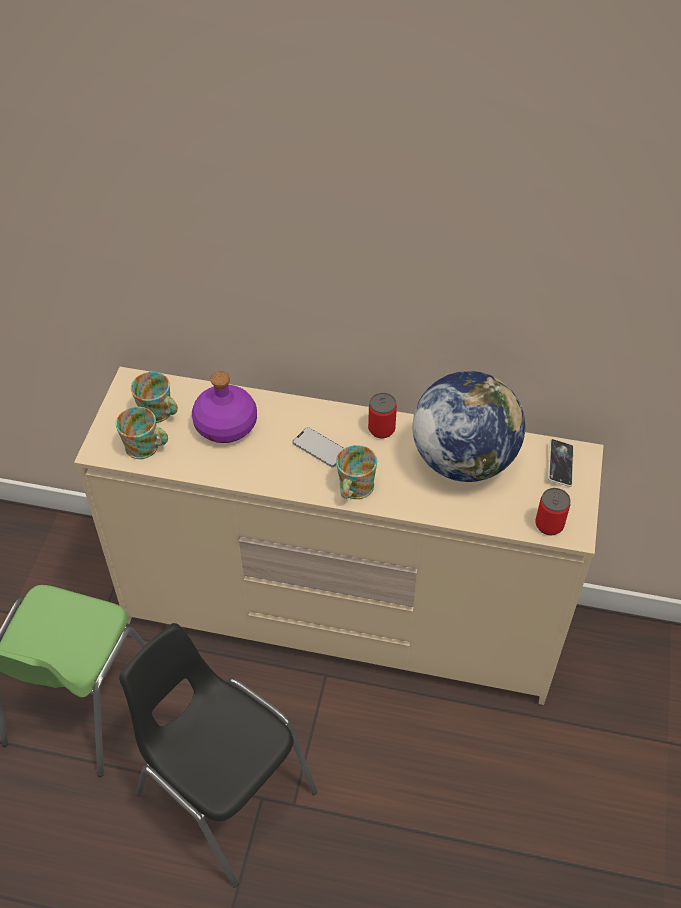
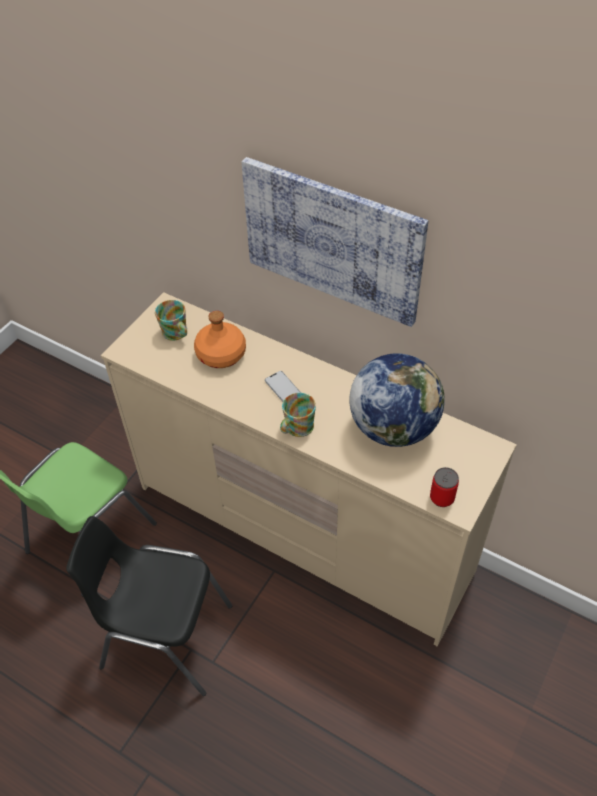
camera: 20 degrees right, 0 degrees up
(146, 448) = (156, 357): mug -> none
(224, 792) = (165, 636): black chair -> black chair turned 45 degrees counterclockwise
(225, 425) = (220, 354): purple bottle -> orange bottle
(360, 255) = (333, 240): none -> picture
(381, 429) = (338, 386): can -> none
(560, 465) = (472, 451): phone -> none

